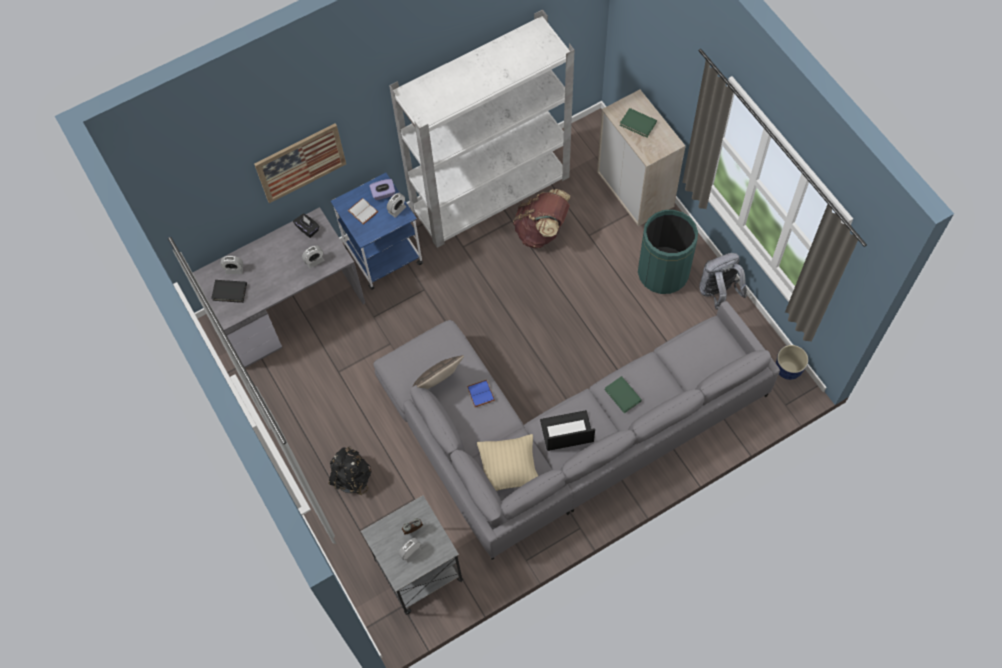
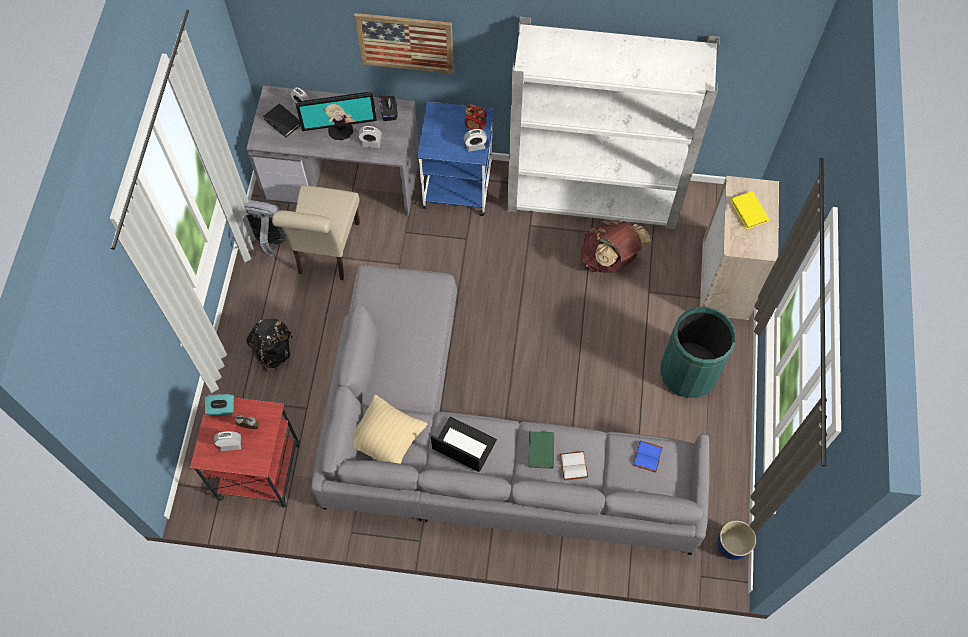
camera: 35 degrees right, 0 degrees up
(281, 267) = (340, 130): none -> monitor
(326, 374) = (327, 252): none -> beige chair
(363, 211) = (446, 129): white book -> white book (574, 466)
(380, 533) = (222, 409): none -> turquoise tissue box
(383, 194) = (475, 125): purple tissue box -> radio
(417, 570) = (257, 470): grey cart -> red cart
(438, 384) = (392, 321): pillow -> none
(481, 394) = (420, 357): blue book -> blue book (648, 457)
(638, 124) = (749, 211): green book -> yellow book
(718, 293) = (724, 427): grey backpack -> grey backpack (266, 242)

